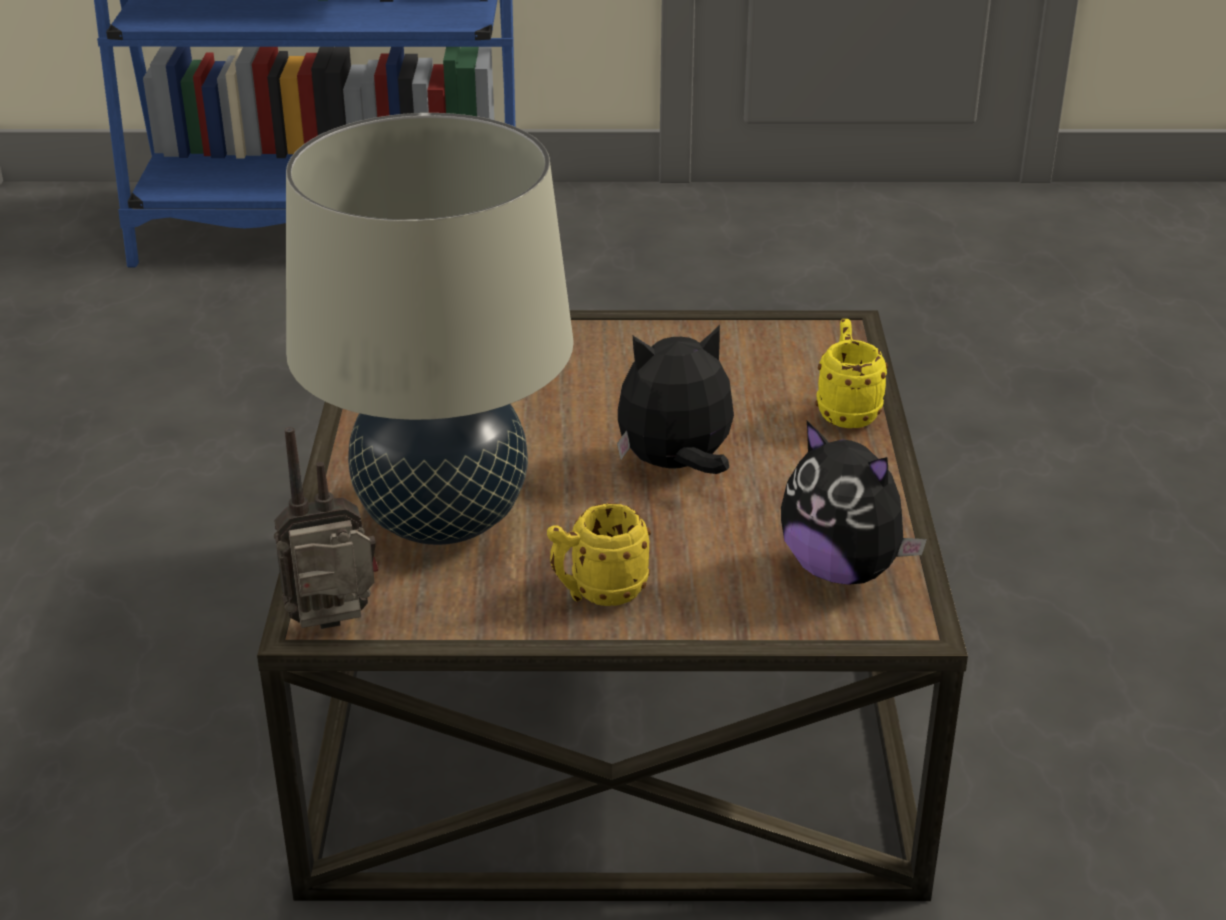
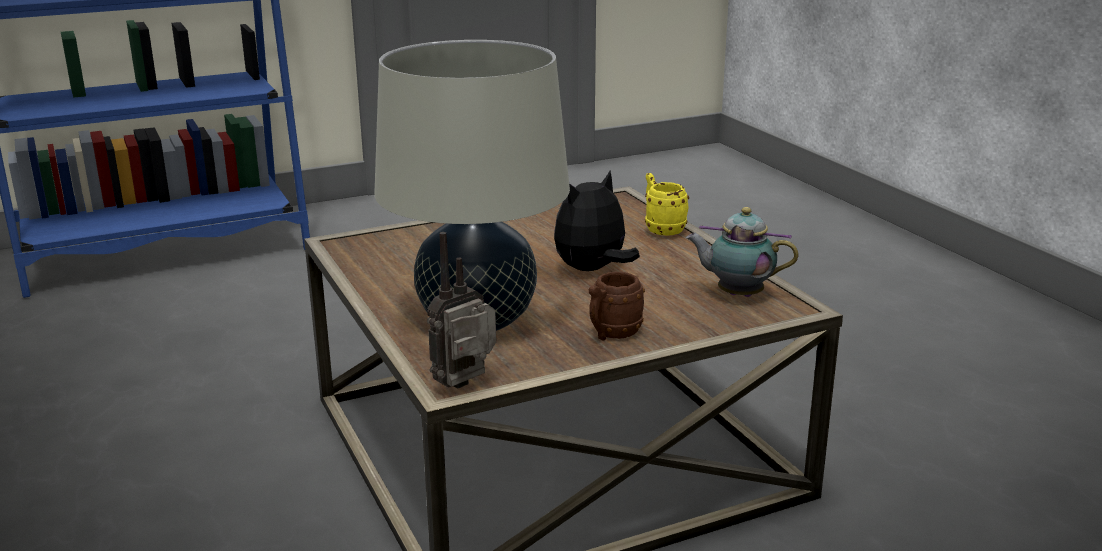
camera: 25 degrees left, 10 degrees down
(597, 593) = (611, 334): yellow mug -> brown mug
(842, 570) = (736, 294): plush toy -> teapot

